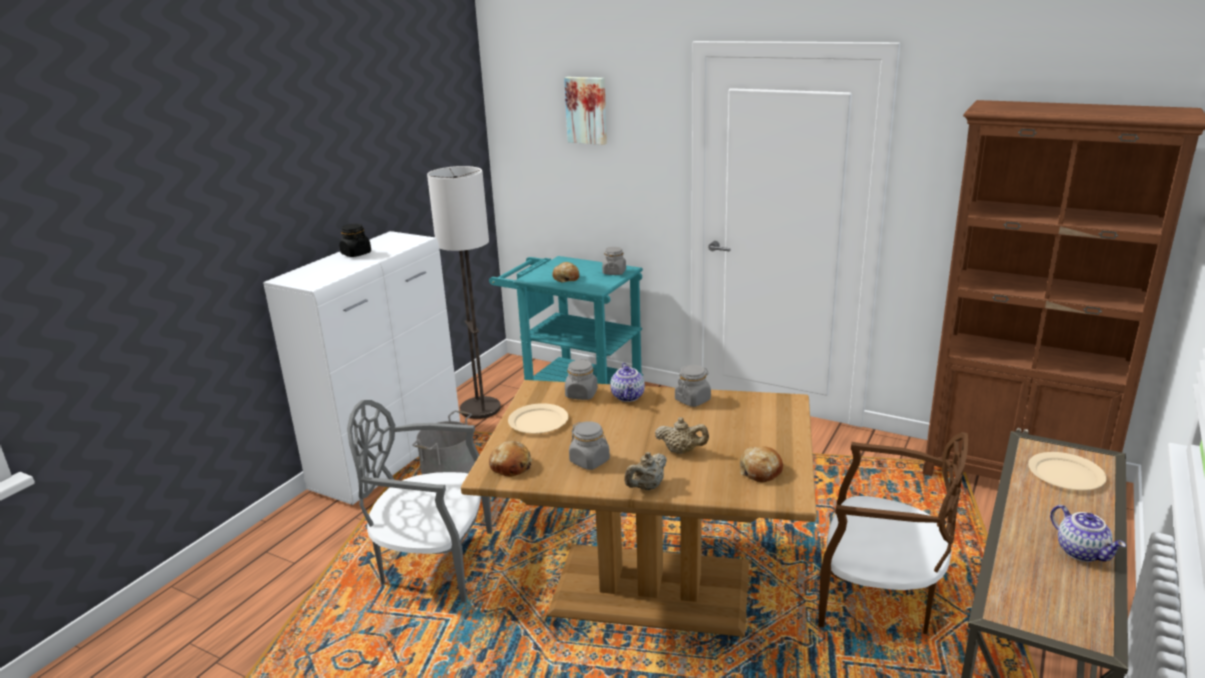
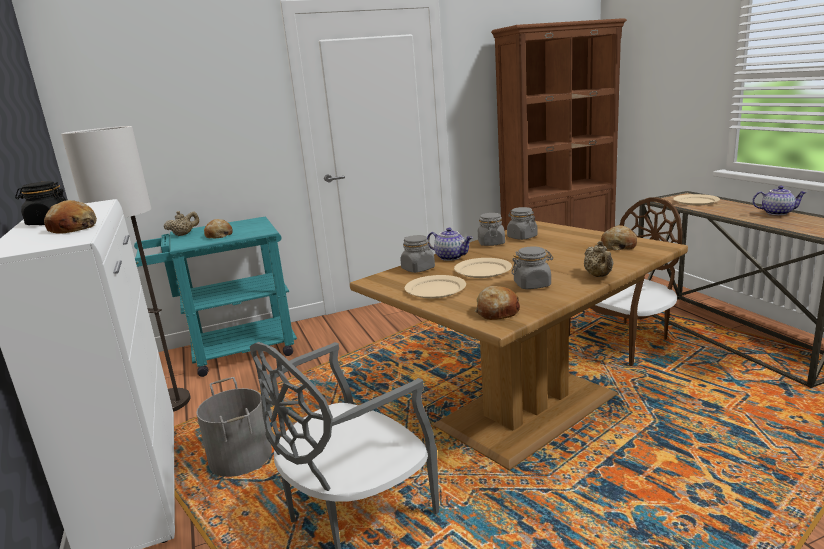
camera: 50 degrees left, 5 degrees down
(343, 268) = (73, 228): none -> bread
(587, 110) = (178, 76): picture -> none
(606, 424) = (482, 270): none -> beige plate
(614, 272) = (252, 223): grey jar -> grey jar (522, 237)
(681, 451) = (560, 258): beige teapot -> beige teapot (184, 234)

